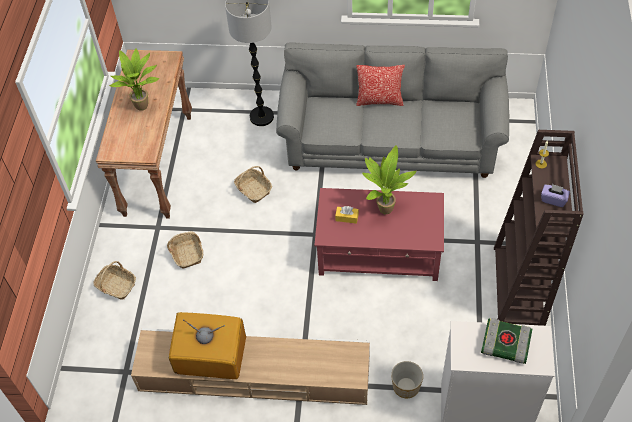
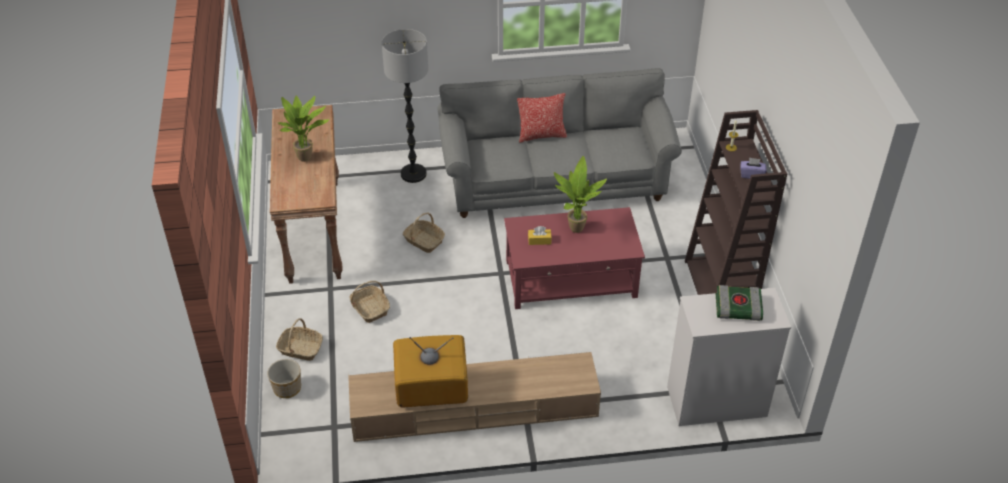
camera: 15 degrees left, 10 degrees down
(405, 386) = (632, 395): planter -> planter (286, 388)

